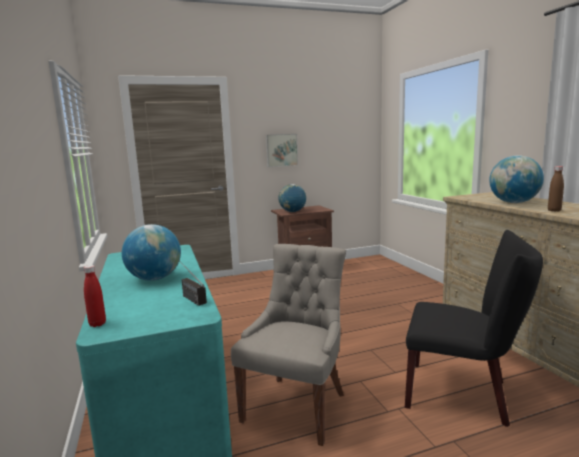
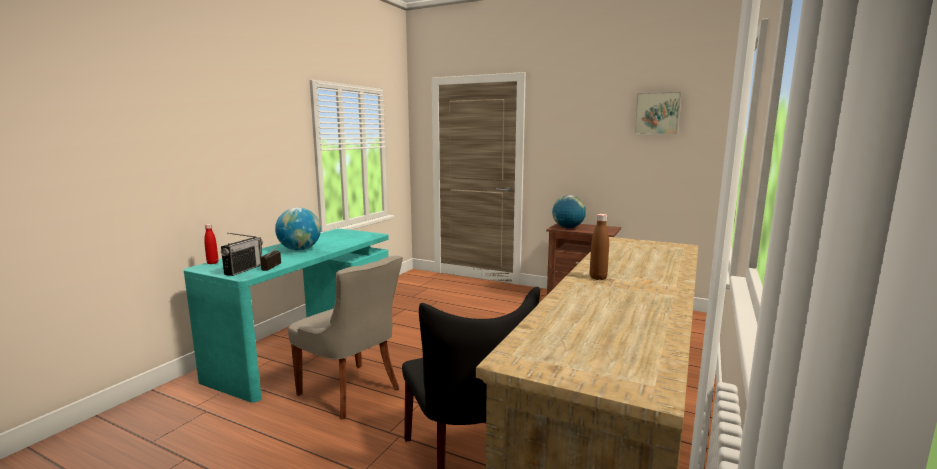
camera: 45 degrees right, 0 degrees up
(174, 312) = (244, 269): none -> radio
(281, 150) = (579, 154): picture -> picture (657, 113)
(297, 406) = (351, 391): grey chair -> grey chair turned 60 degrees clockwise
(514, 202) = (623, 260): globe -> none

